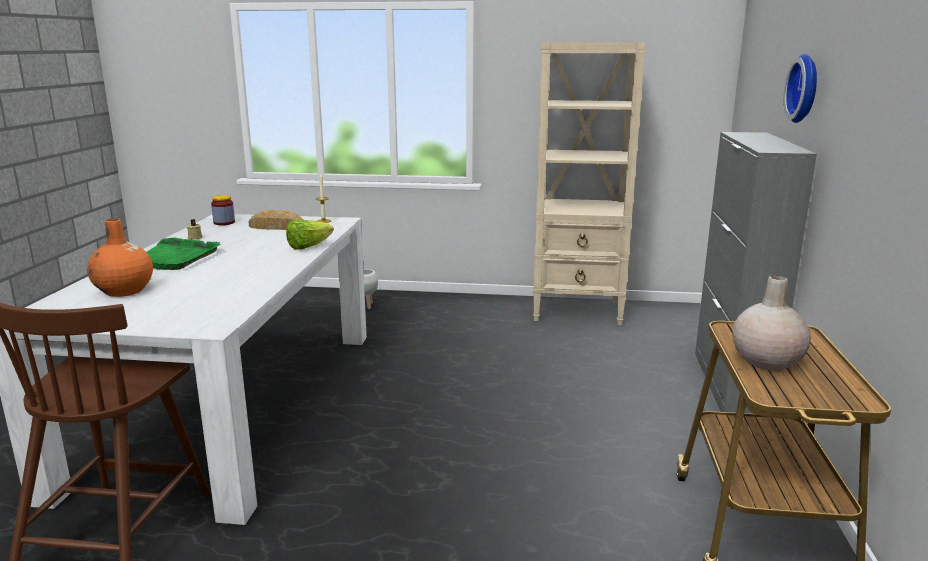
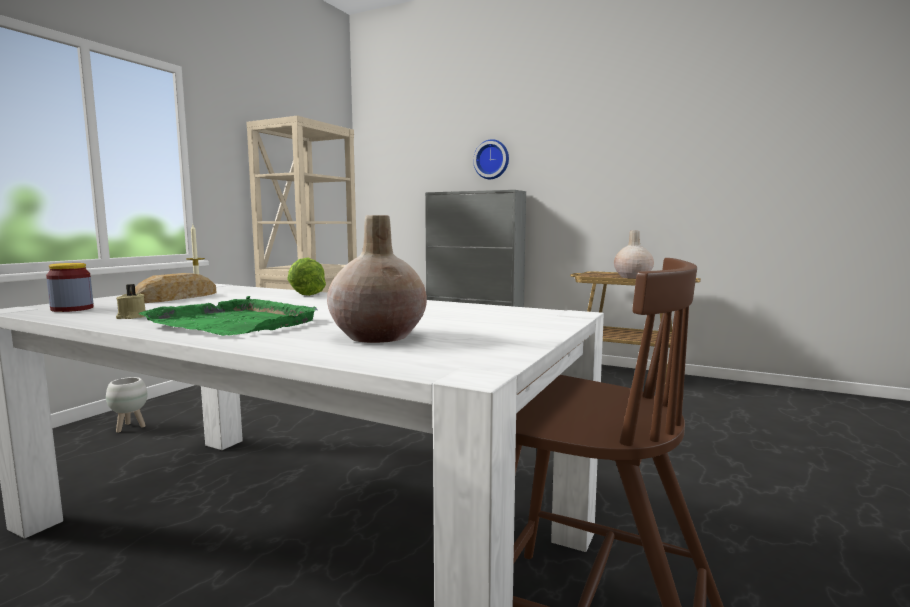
camera: 70 degrees left, 10 degrees down
(124, 291) = (379, 336): orange vase -> beige vase

